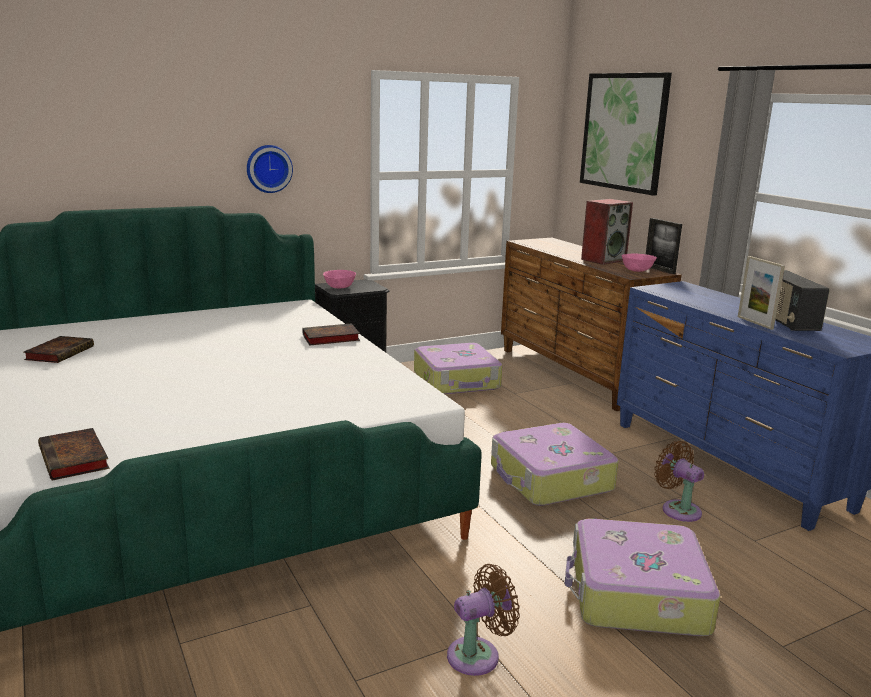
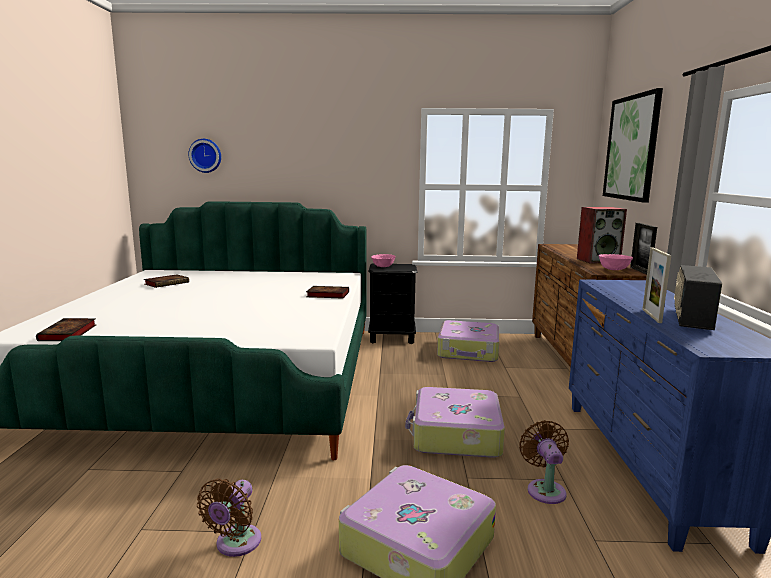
camera: 30 degrees right, 5 degrees down
(268, 168) = (341, 179): wall clock -> wall clock (206, 155)
(478, 655) = (235, 544): brown fan -> brown fan turned 105 degrees clockwise

